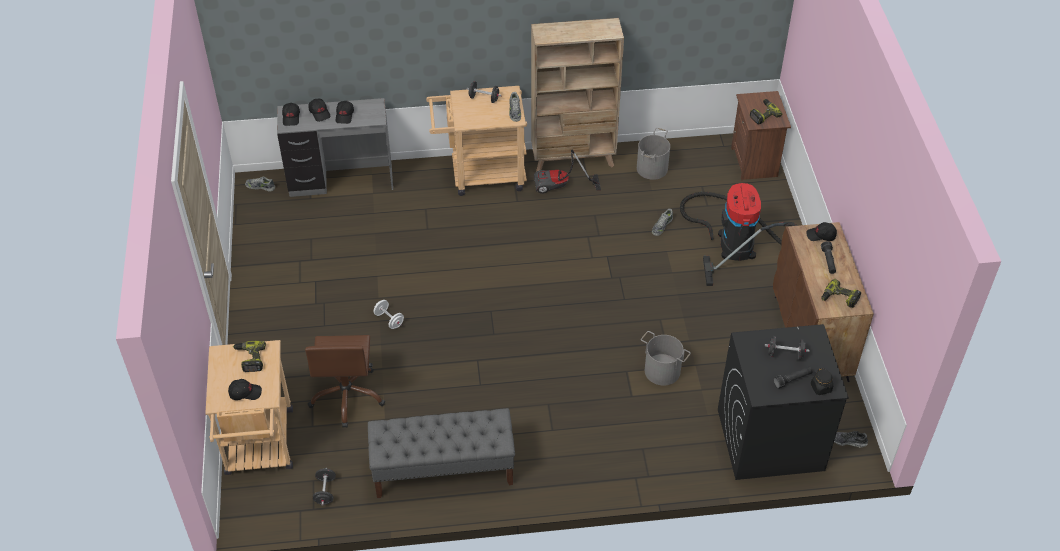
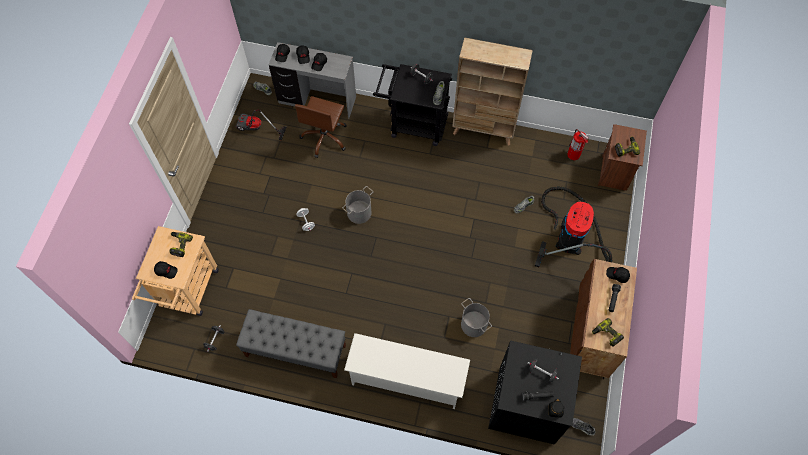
camera: 20 degrees right, 15 degrees up
(347, 396) = (256, 272): brown office chair -> brown office chair (325, 137)
(480, 175) = (413, 124): beige cart -> black cart
(561, 187) = (465, 151): vacuum cleaner -> vacuum cleaner (256, 129)
(606, 457) = (406, 379): none -> white shoe rack
(652, 168) = (537, 155): grey bucket -> grey bucket (359, 213)
(696, 156) = (573, 155): none -> fire extinguisher

